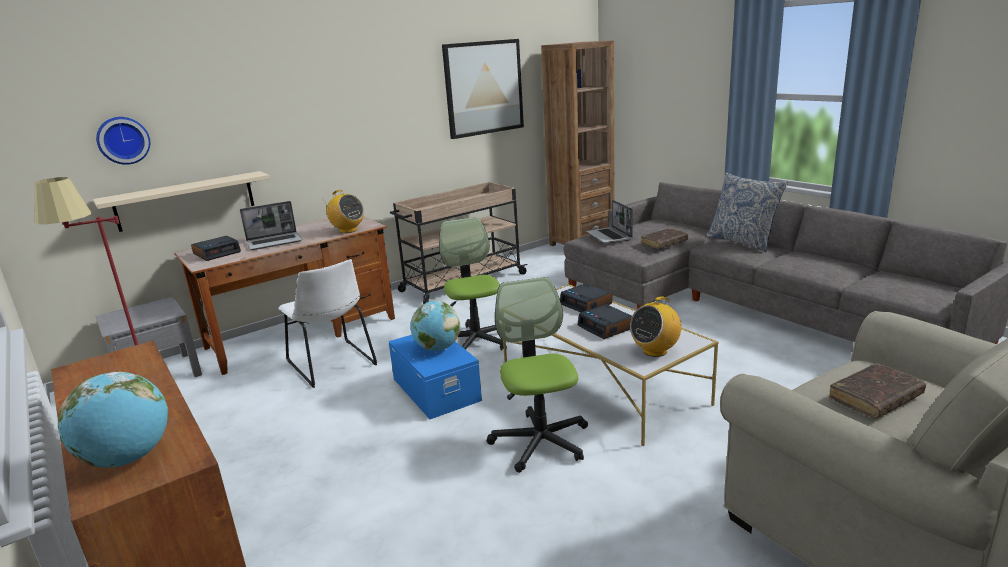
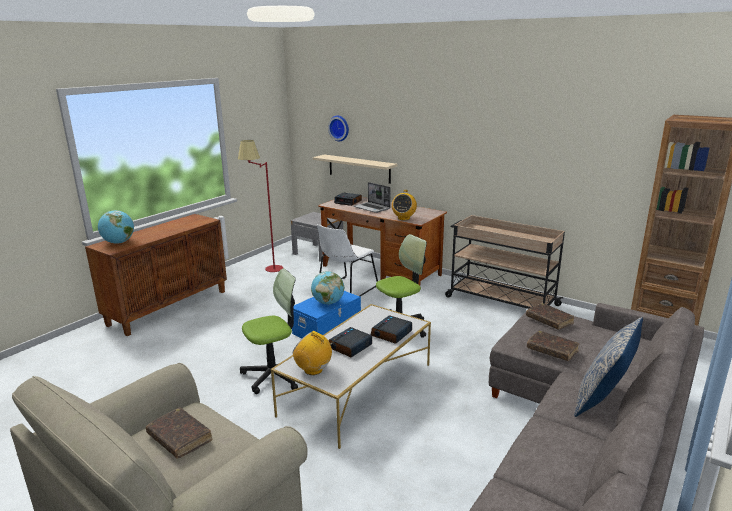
camera: 70 degrees right, 0 degrees up
(483, 88) = (589, 145): picture -> none
(610, 236) = (549, 320): laptop -> brown book

